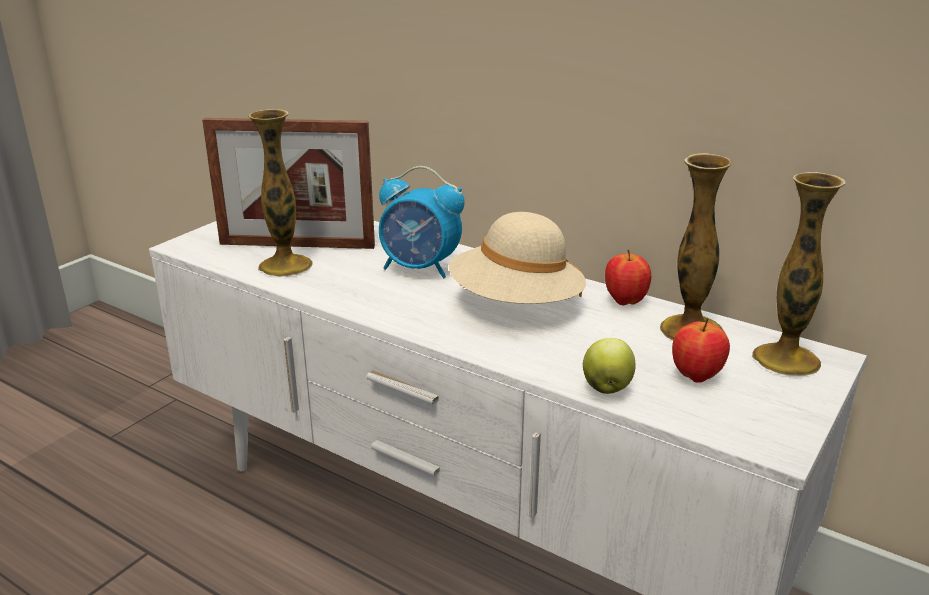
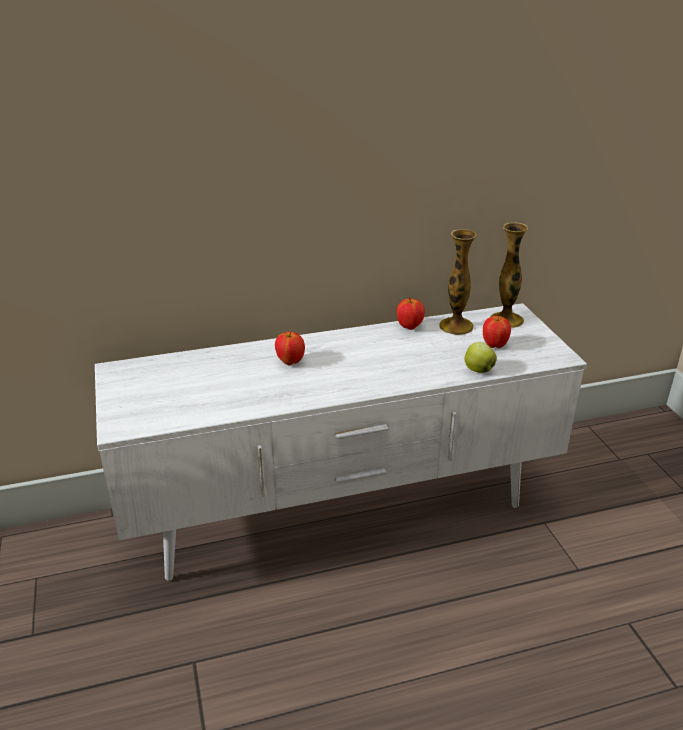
camera: 50 degrees left, 5 degrees up
(286, 266) = (216, 402): vase -> none
(297, 245) = (191, 387): picture frame -> none
(420, 268) = (290, 362): alarm clock -> apple
(516, 304) = (372, 354): beige hat -> none

